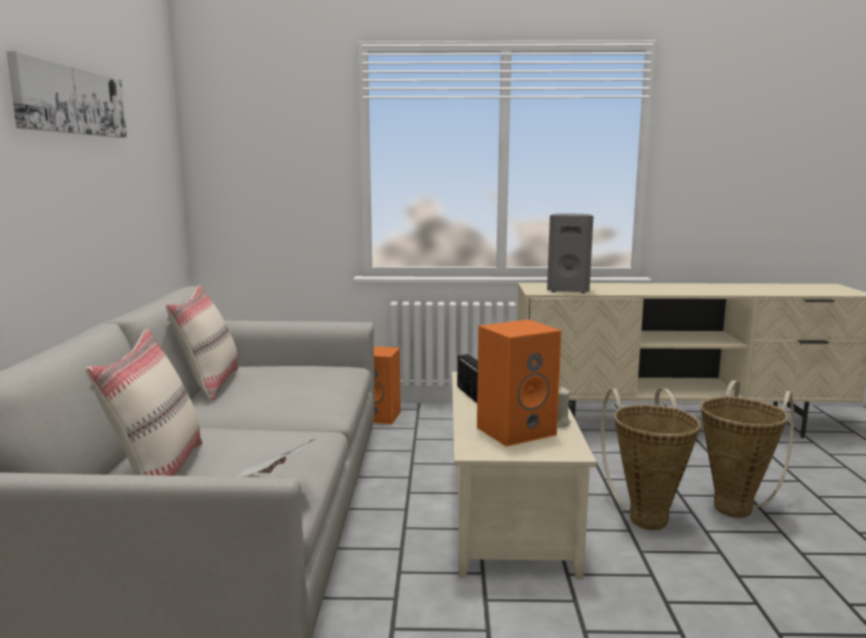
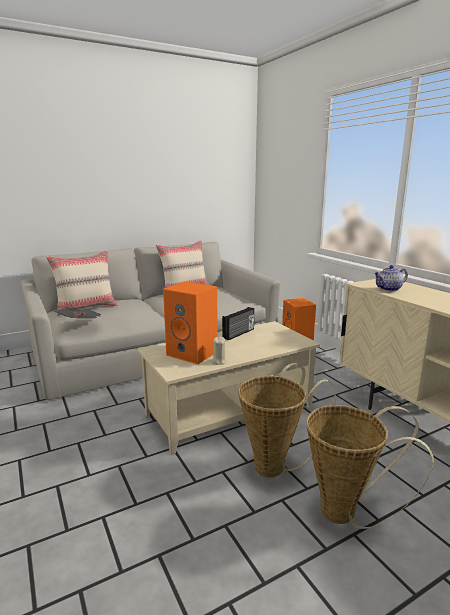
camera: 60 degrees right, 5 degrees up
(71, 100) = (152, 148): picture -> none
(568, 290) = (389, 289): grey speaker -> teapot

